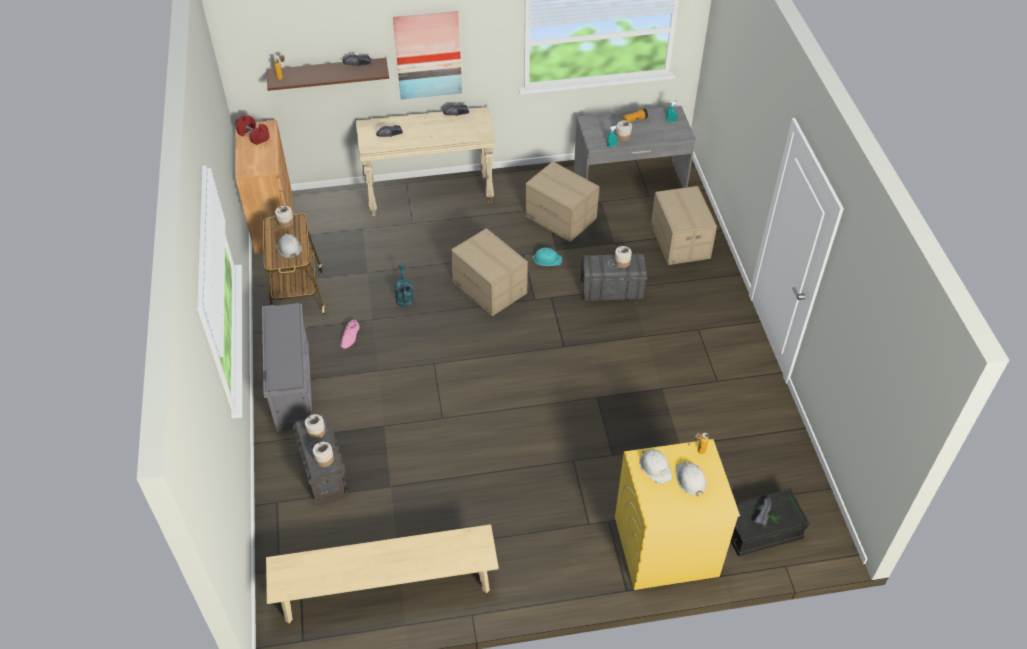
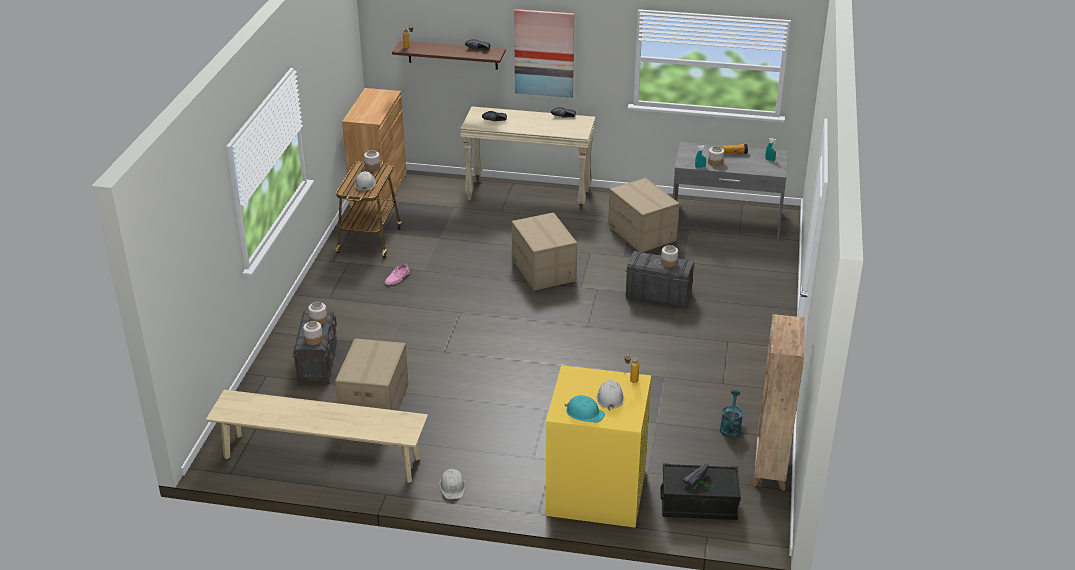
camera: 20 degrees right, 15 degrees down
(254, 136) = (375, 97): red dumbbell -> none
(292, 386) = (327, 301): grey shoe rack -> none
(404, 296) = (462, 260): turquoise watering can -> turquoise watering can (730, 427)
(547, 259) = (610, 261): turquoise hard hat -> turquoise hard hat (584, 413)
(655, 467) = (583, 382): white hard hat -> white hard hat (452, 486)
(679, 241) = (749, 273): cardboard box -> cardboard box (374, 403)
(802, 472) = (769, 471): none -> brown bookcase

